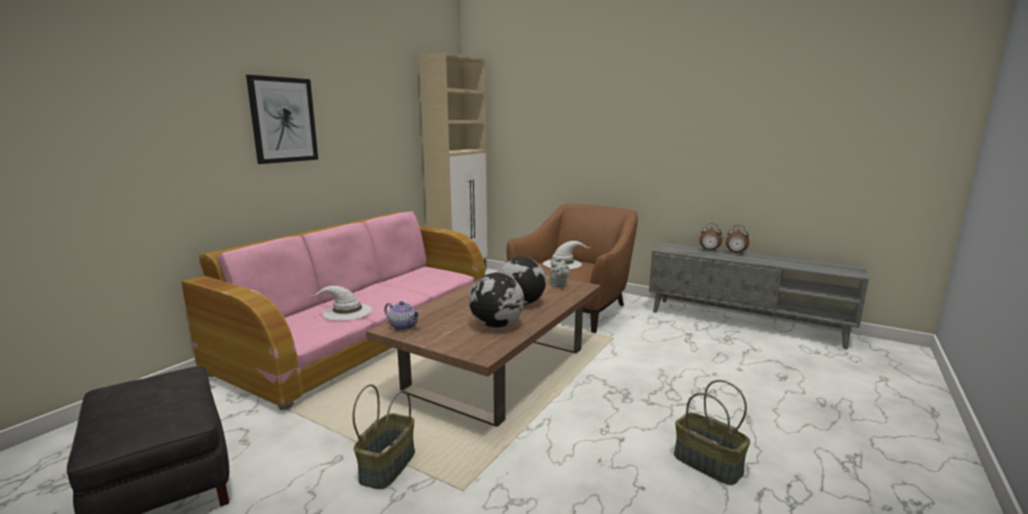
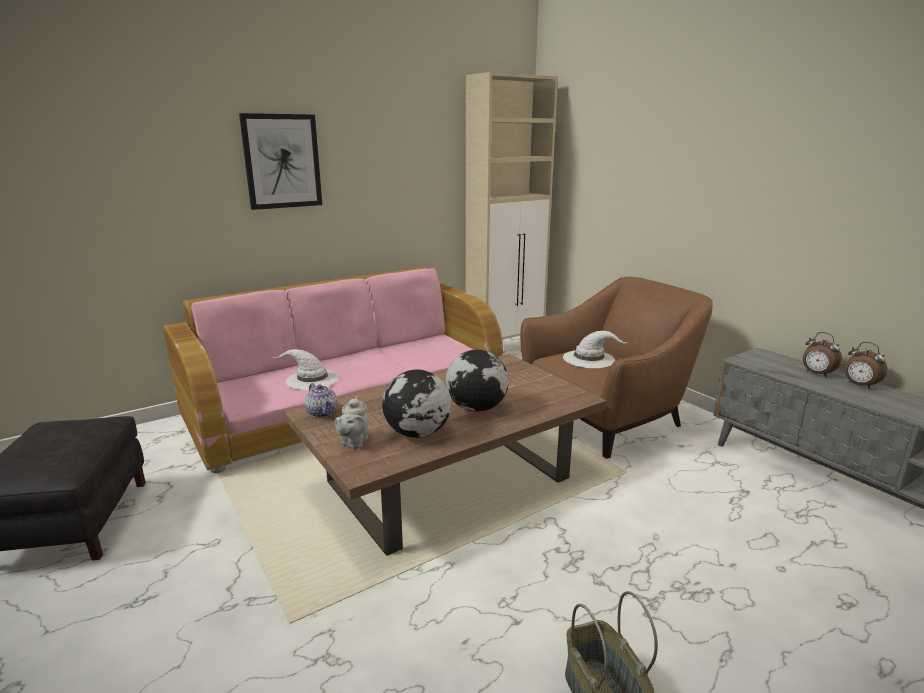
camera: 25 degrees right, 5 degrees up
(387, 465) = (247, 566): basket -> none
(558, 285) = (549, 390): grey teapot -> grey teapot (353, 443)

